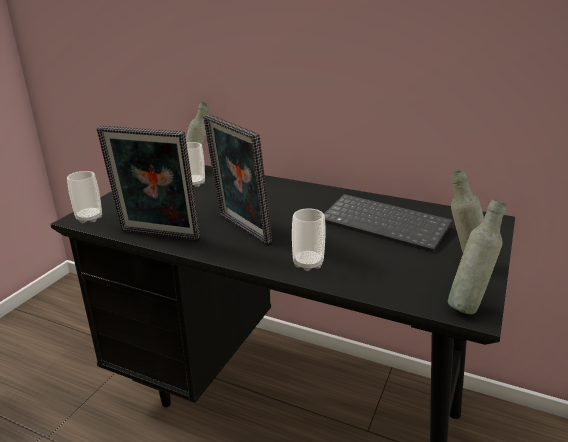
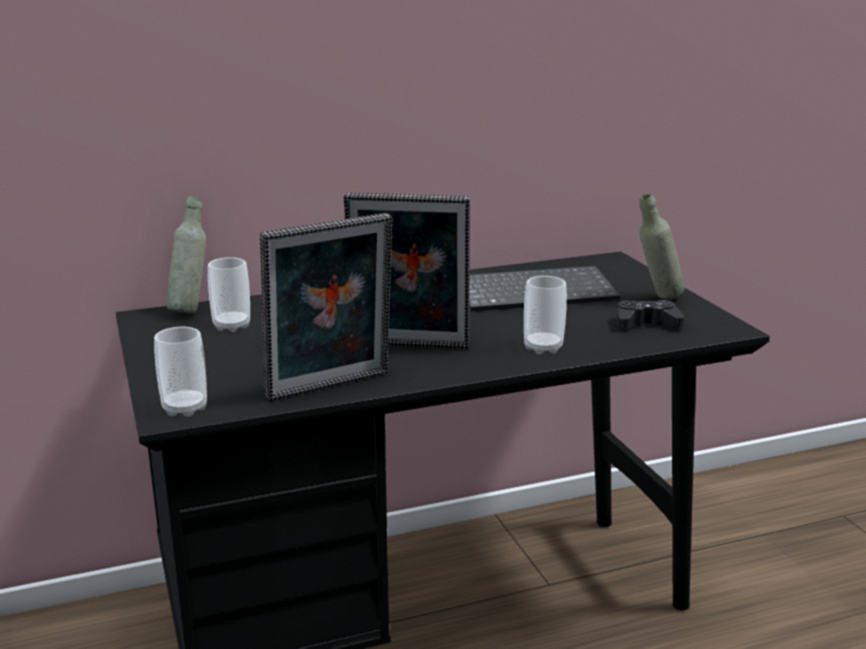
camera: 45 degrees left, 5 degrees down
(413, 279) = (646, 324): none -> black game controller
(468, 305) = (716, 325): grey bottle -> none

